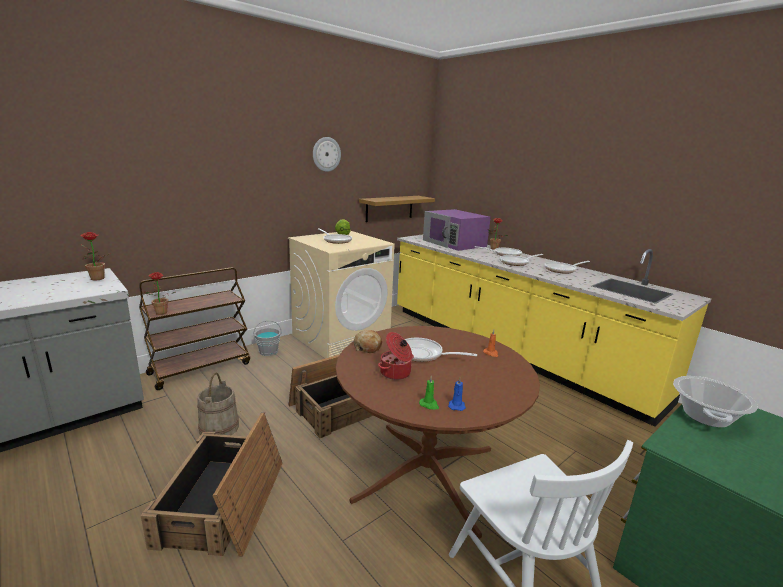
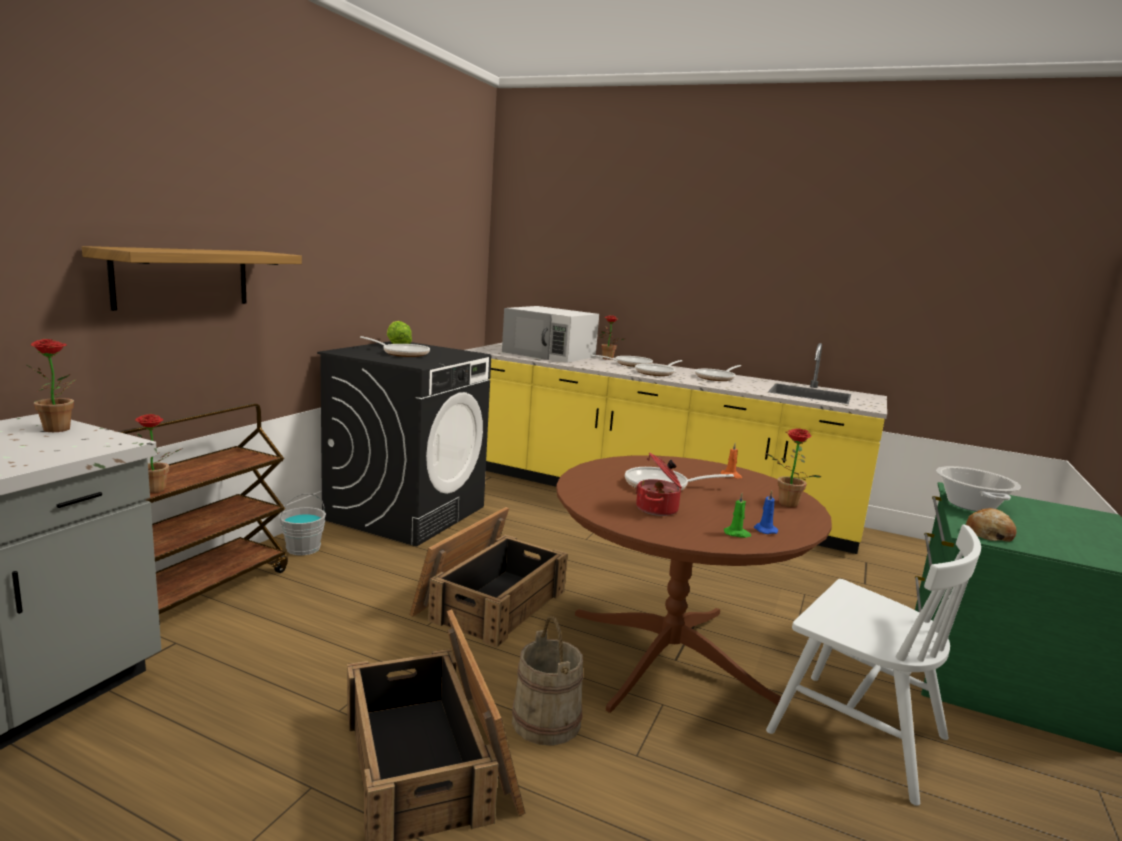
camera: 25 degrees left, 5 degrees down
(219, 428) = (325, 668): beige bucket -> beige bucket (547, 721)
(326, 154) = (367, 217): wall clock -> none
(341, 338) = (406, 513): beige washing machine -> black washing machine
(368, 347) = (585, 486): bread -> bread (988, 534)
(389, 208) = (443, 305): shelf -> shelf (182, 278)
(454, 243) = (549, 354): purple microwave -> white microwave
(504, 385) = (784, 504): none -> potted plant

